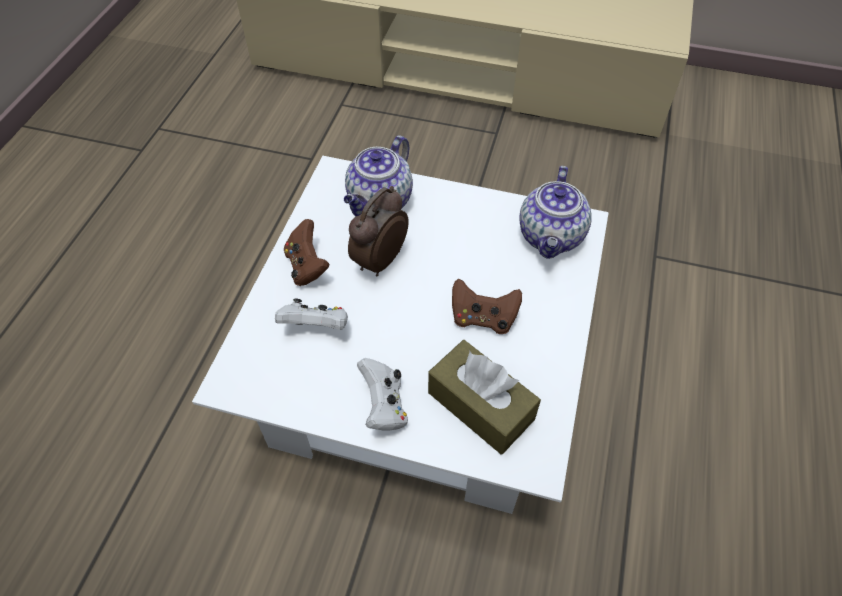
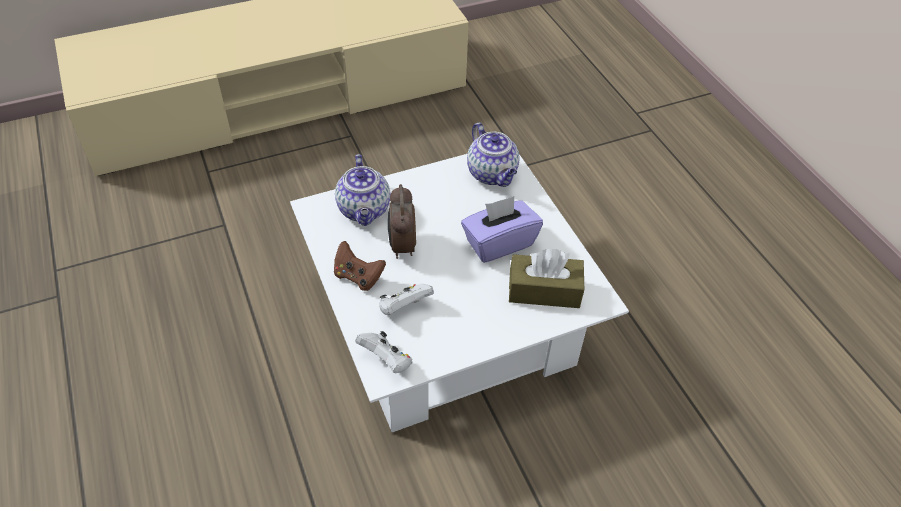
camera: 40 degrees left, 5 degrees down
(384, 406) = (492, 325): white game controller -> white game controller (386, 361)
(483, 318) = (499, 243): brown game controller -> purple tissue box

